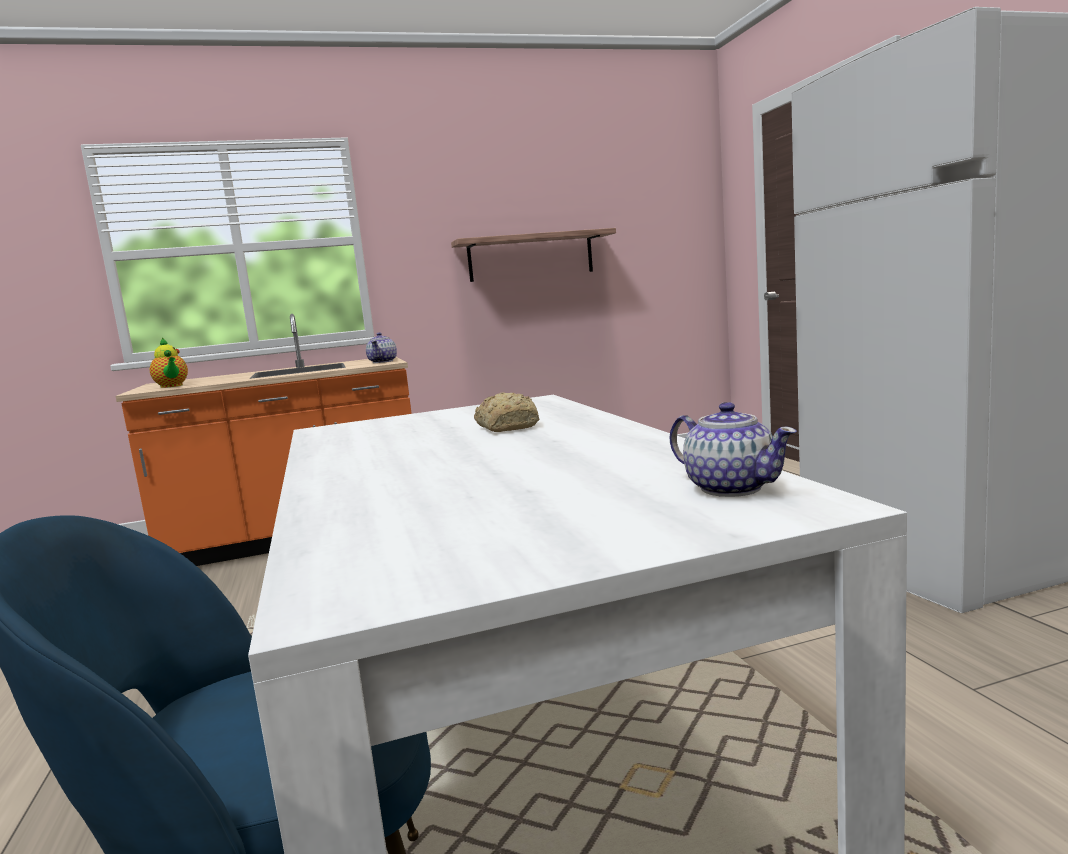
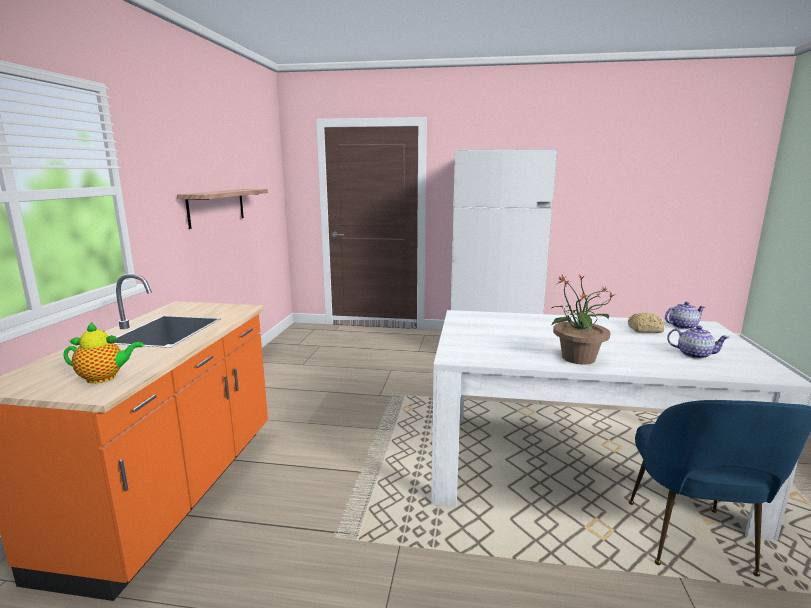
camera: 65 degrees left, 5 degrees up
(355, 462) = (577, 358): none -> potted plant
(383, 361) = (226, 308): teapot -> teapot (694, 354)
(508, 427) = (533, 328): bread -> bread (643, 330)

